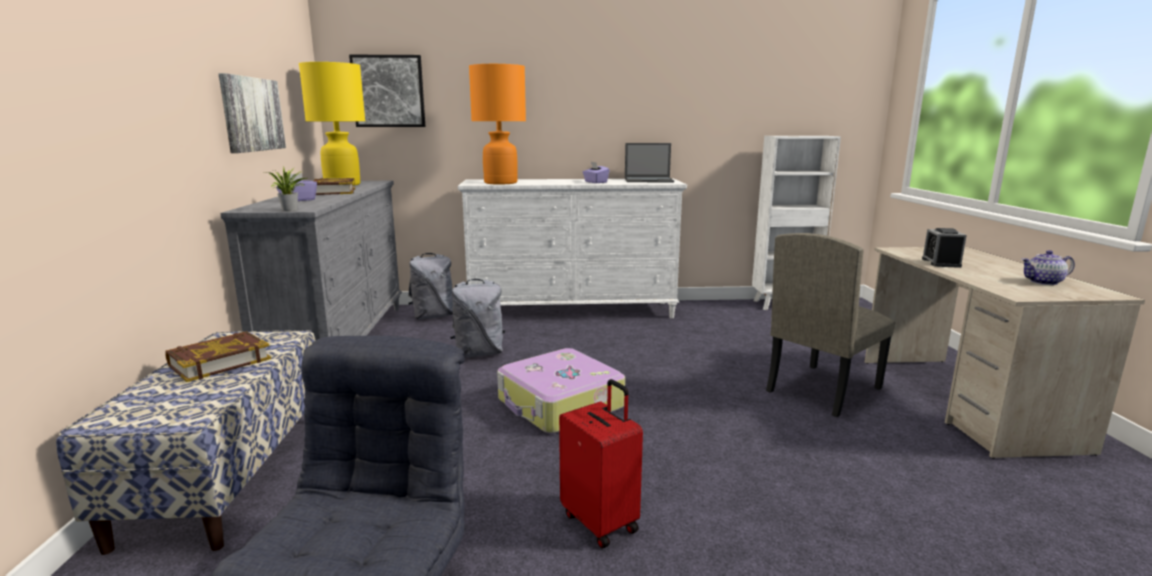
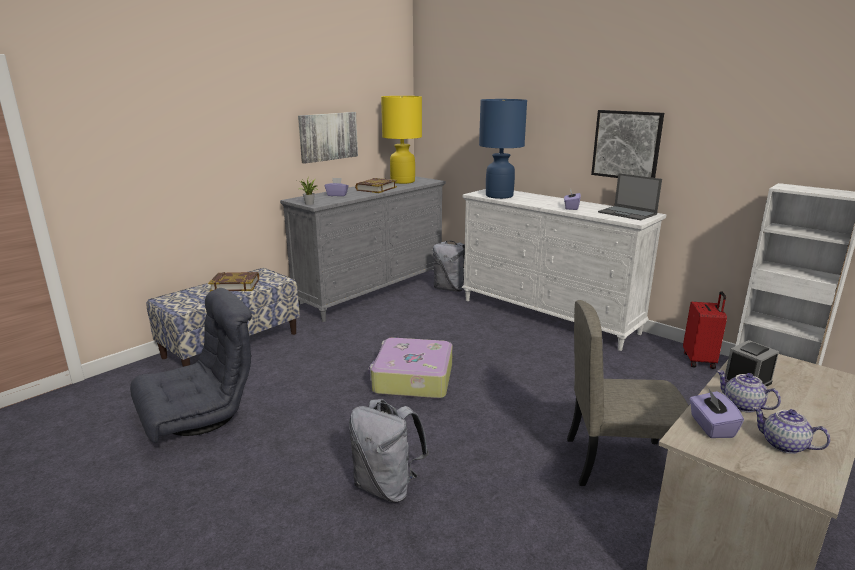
camera: 45 degrees right, 5 degrees up
(388, 91) = (451, 112): picture -> picture (626, 145)
(479, 353) = (430, 325): grey backpack -> grey backpack (387, 487)
(501, 183) = (499, 196): orange table lamp -> blue table lamp
(601, 521) = (313, 450): red suitcase -> red suitcase (699, 360)
(976, 272) = (742, 405): none -> teapot
(1003, 286) = (711, 427): none -> purple tissue box

